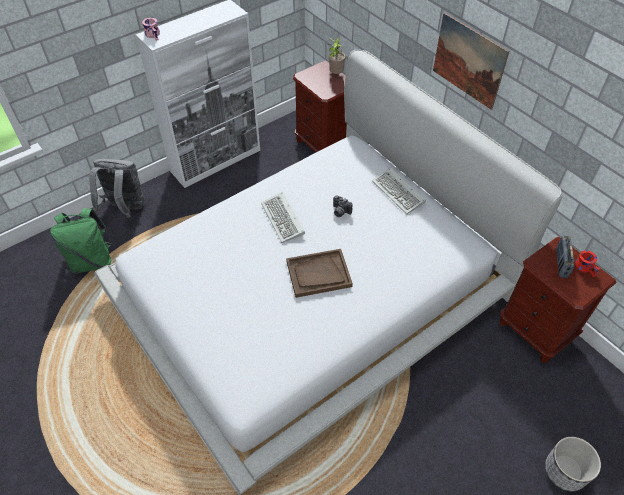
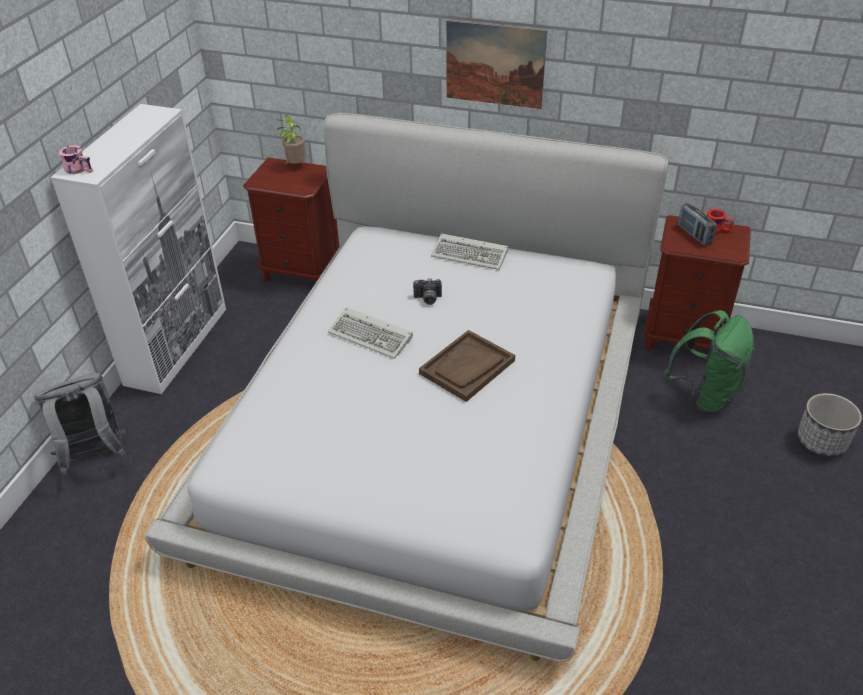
camera: 35 degrees left, 10 degrees down
(92, 261) = (105, 542): green backpack -> green backpack (704, 394)

